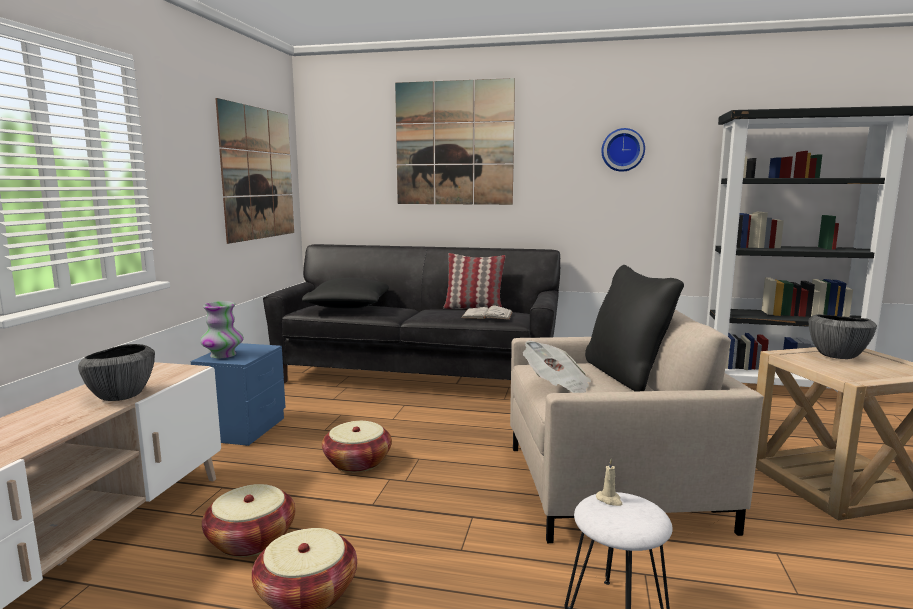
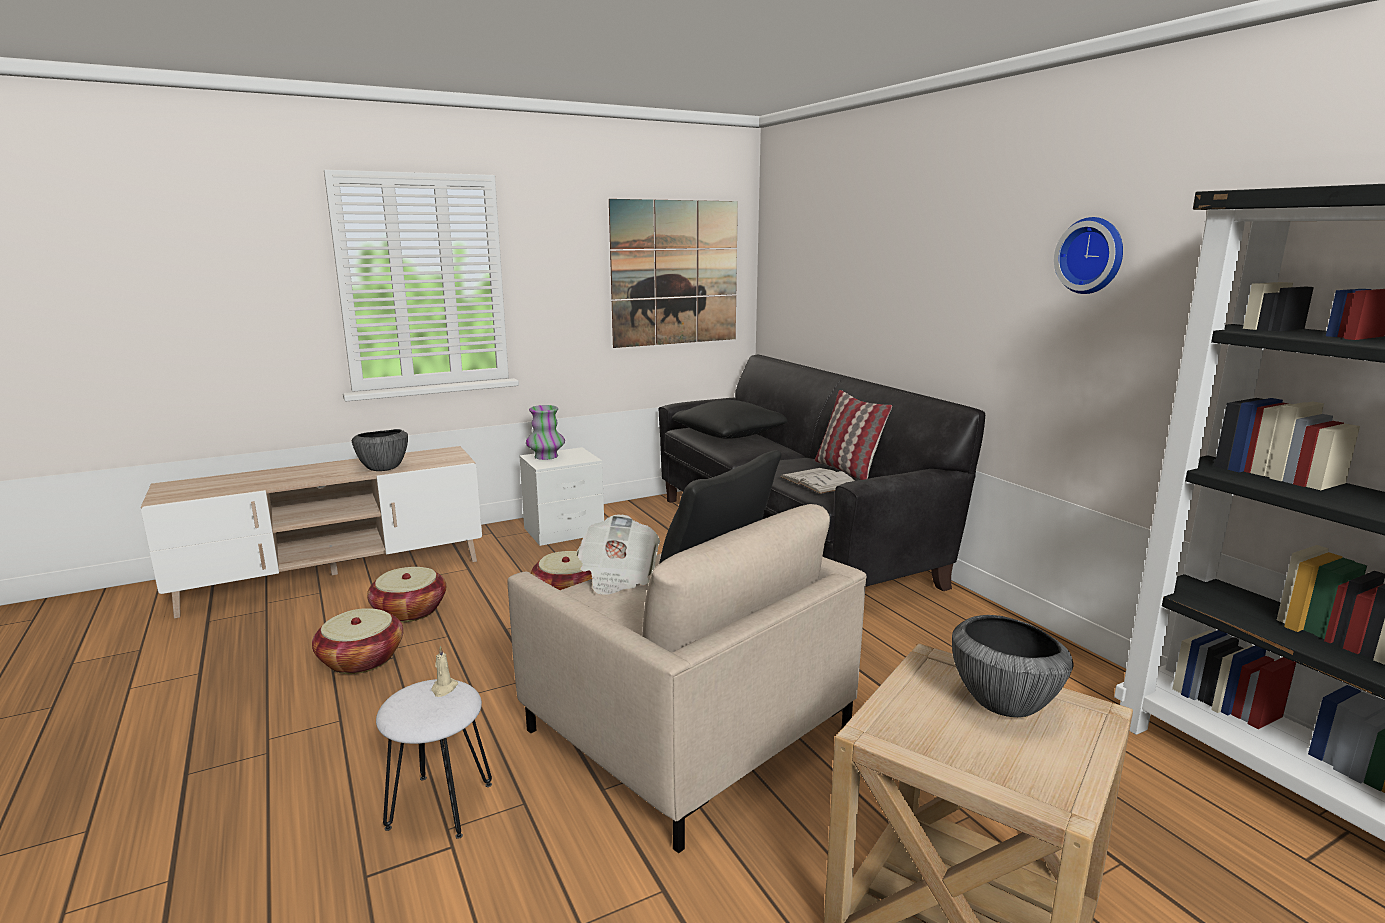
camera: 50 degrees right, 5 degrees up
(243, 429) = (563, 531): blue nightstand -> white nightstand
(454, 143) = (886, 237): picture -> none

